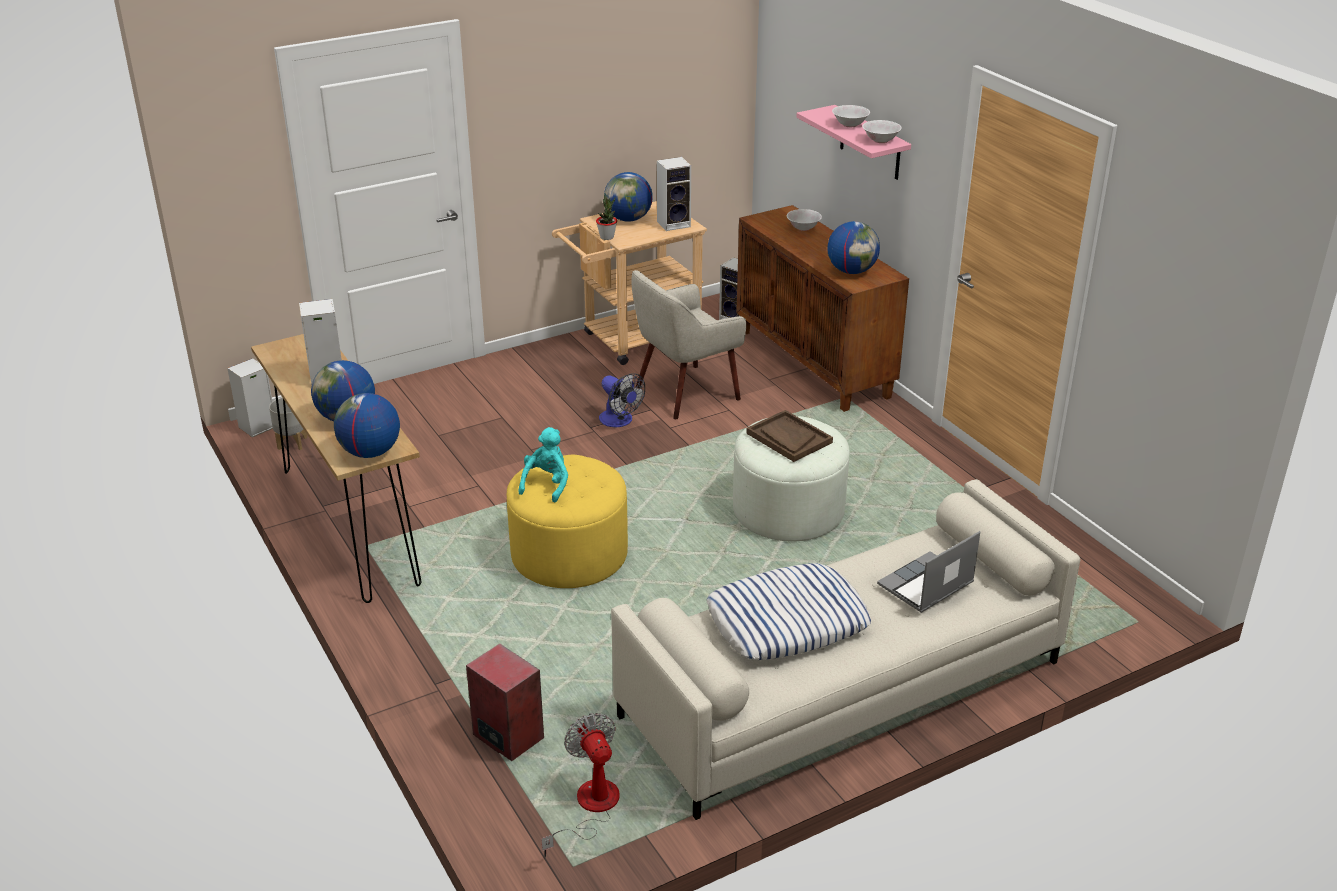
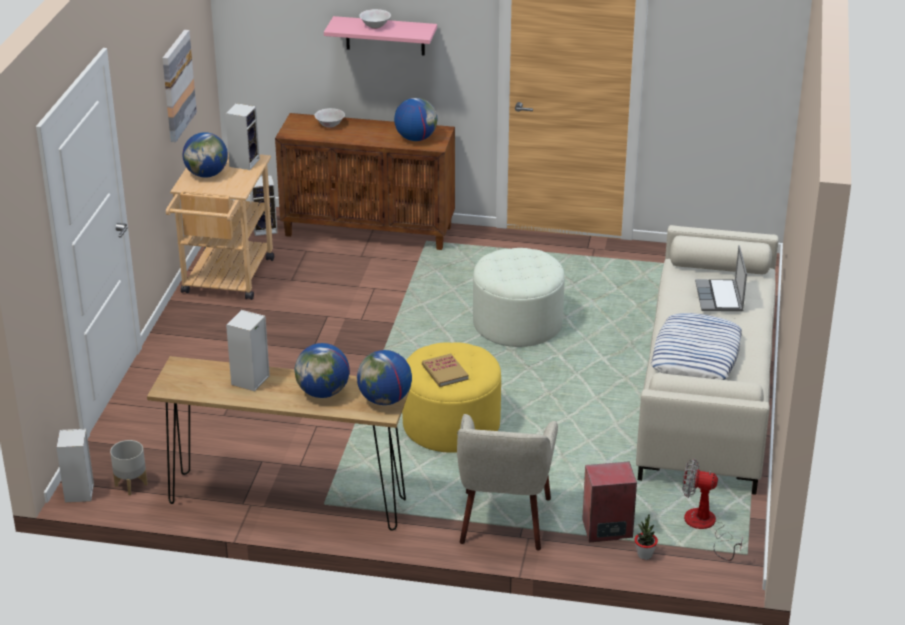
camera: 50 degrees left, 0 degrees up
(547, 484) = (445, 372): turquoise plush toy -> book
(607, 237) = (222, 193): potted plant -> potted plant (644, 555)
(620, 421) = (323, 334): fan -> none
(638, 118) = (177, 85): none -> picture
(685, 392) = (327, 293): beige armchair -> beige armchair (503, 521)
(789, 438) = (516, 266): brown tray -> none
(881, 140) = (416, 29): white bowl -> none

